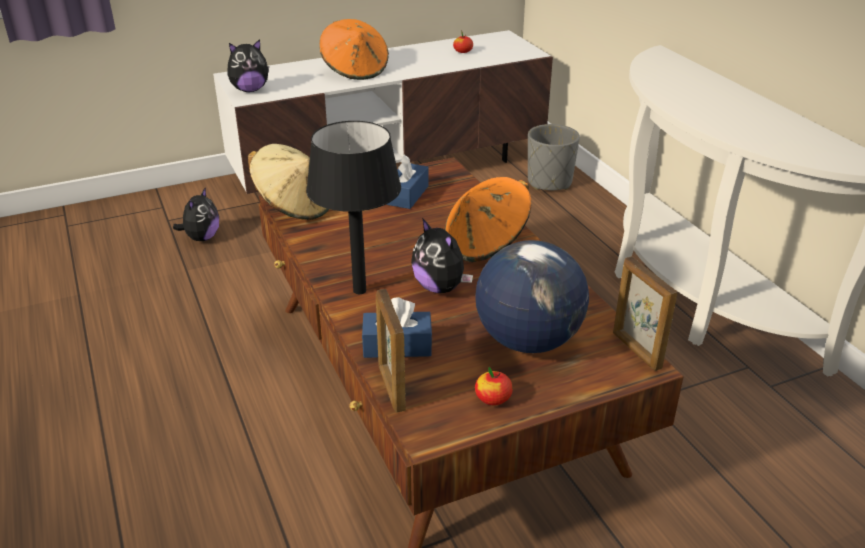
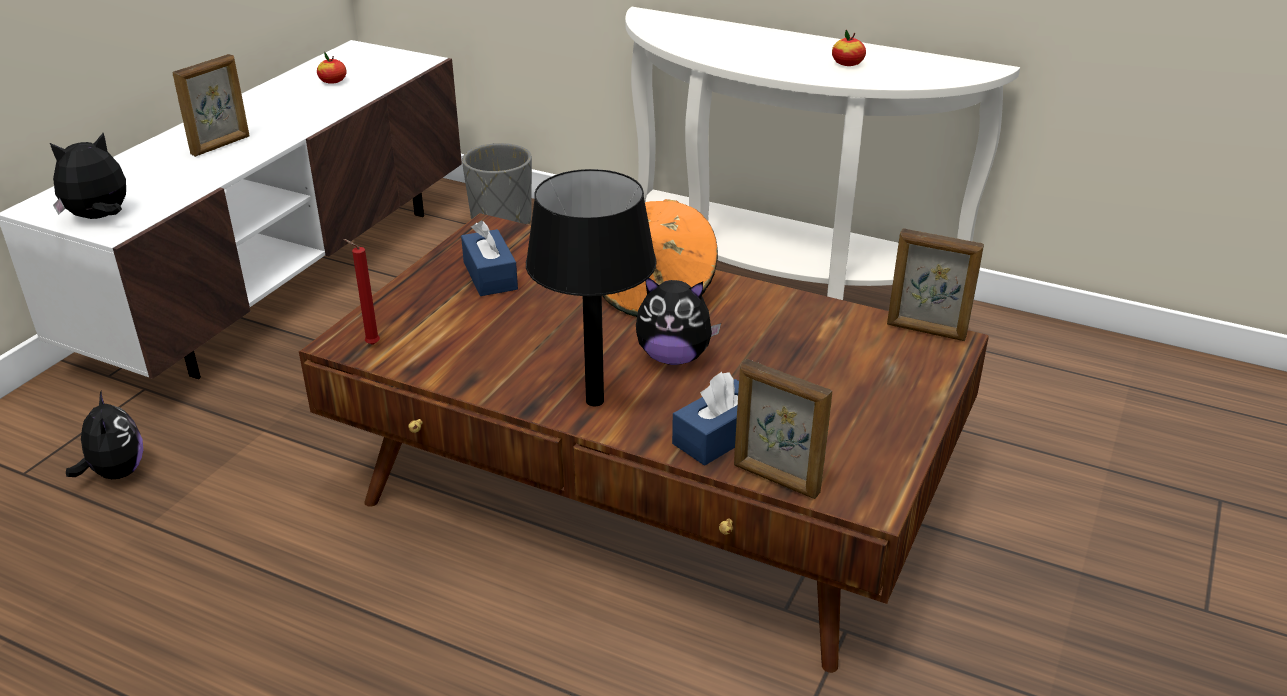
camera: 40 degrees left, 0 degrees up
(250, 90) = (100, 217): plush toy -> plush toy turned 150 degrees counterclockwise
(294, 207) = (370, 344): beige hat -> red candle
(355, 70) = (221, 145): orange hat -> picture frame
(493, 398) = (876, 437): apple -> apple (847, 64)
(528, 340) = (829, 367): globe -> none

